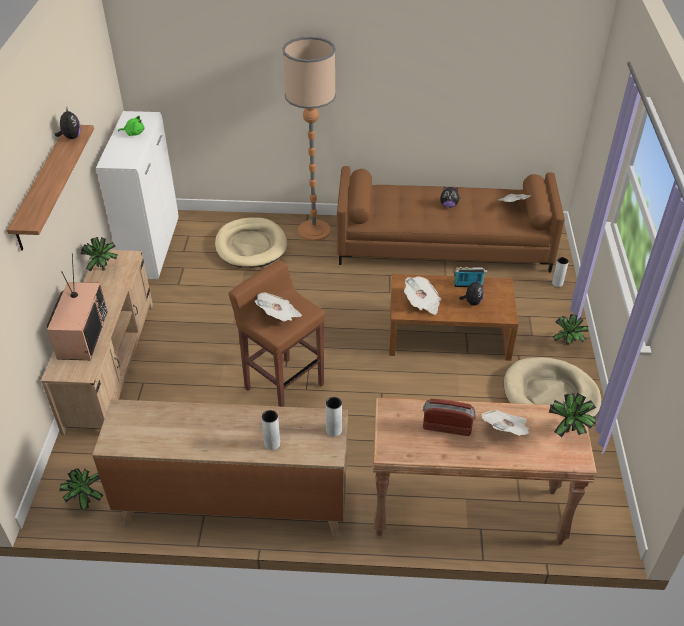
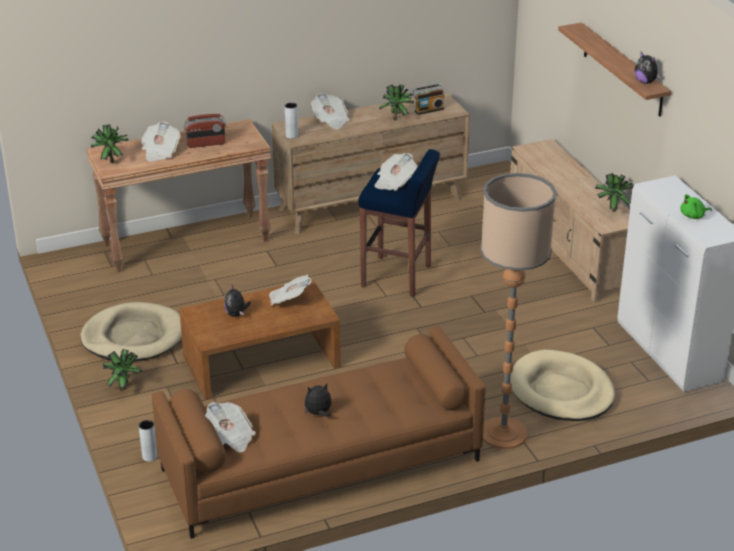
camera: 155 degrees right, 10 degrees down
(81, 334) = (562, 167): television -> none
(85, 500) = (481, 179): potted plant -> potted plant (397, 119)
(272, 444) = (330, 121): grey vase -> newspaper
(283, 386) = (397, 277): brown stool -> blue stool
(468, 285) = (248, 329): radio -> radio (428, 110)

